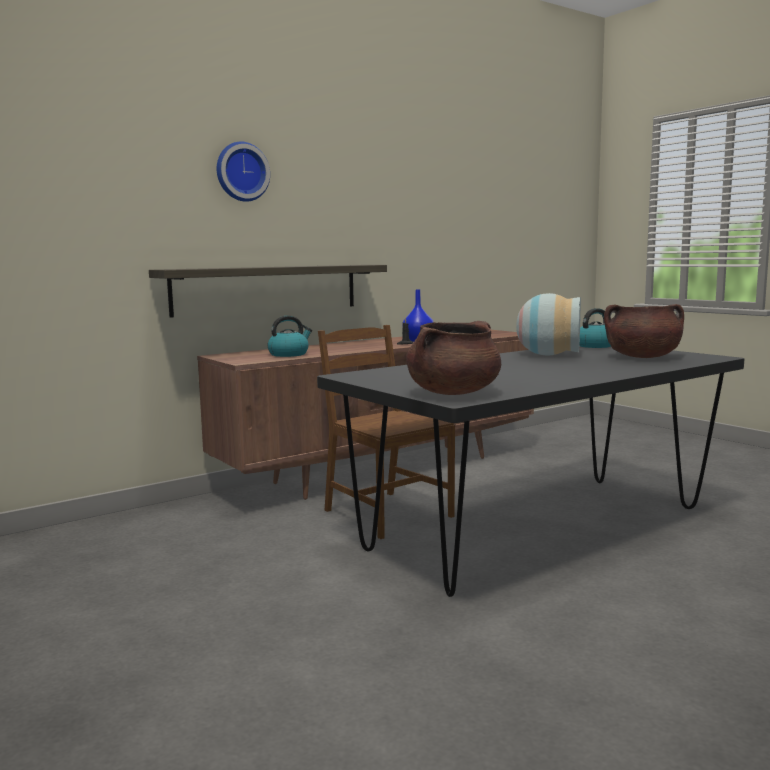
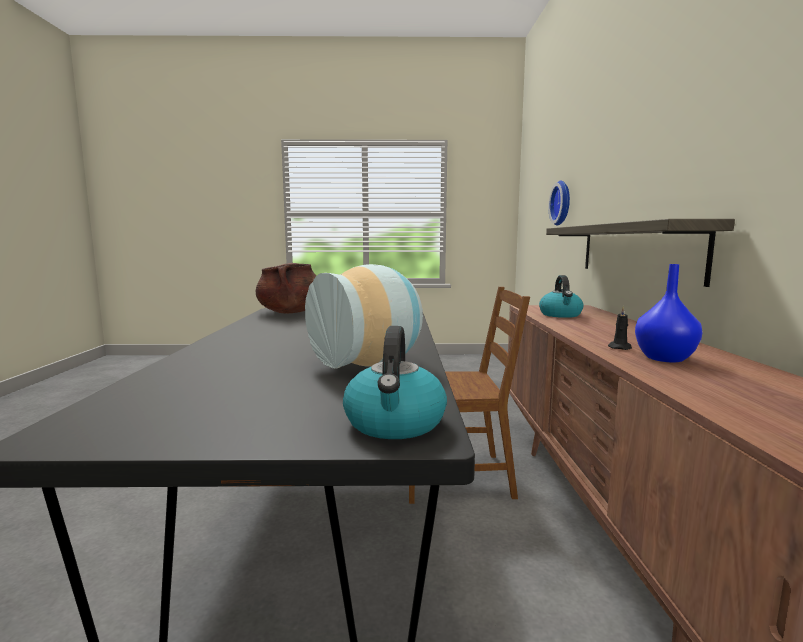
camera: 125 degrees right, 0 degrees up
(241, 172) = (633, 122): wall clock -> wall clock (563, 203)
(642, 357) = (221, 394): brown cooking pot -> none

